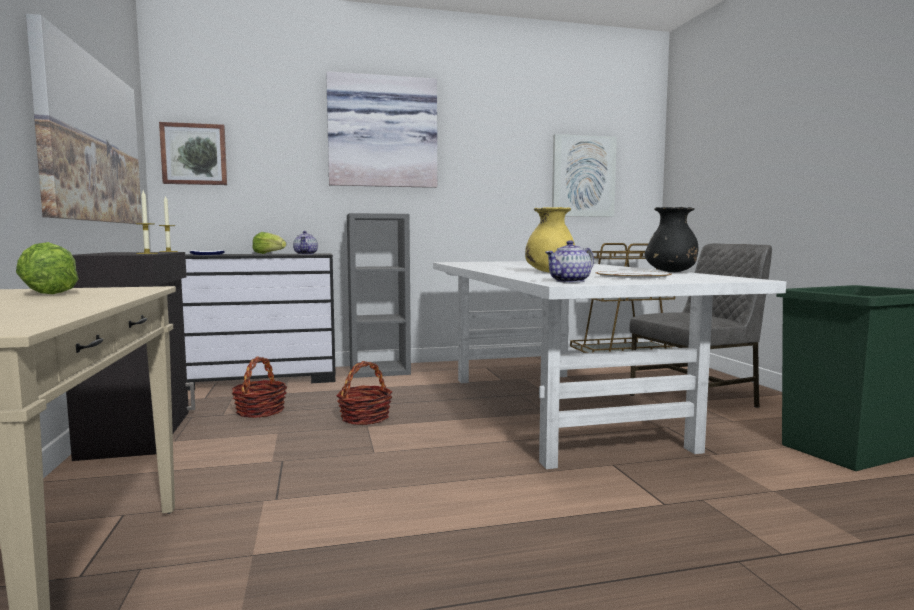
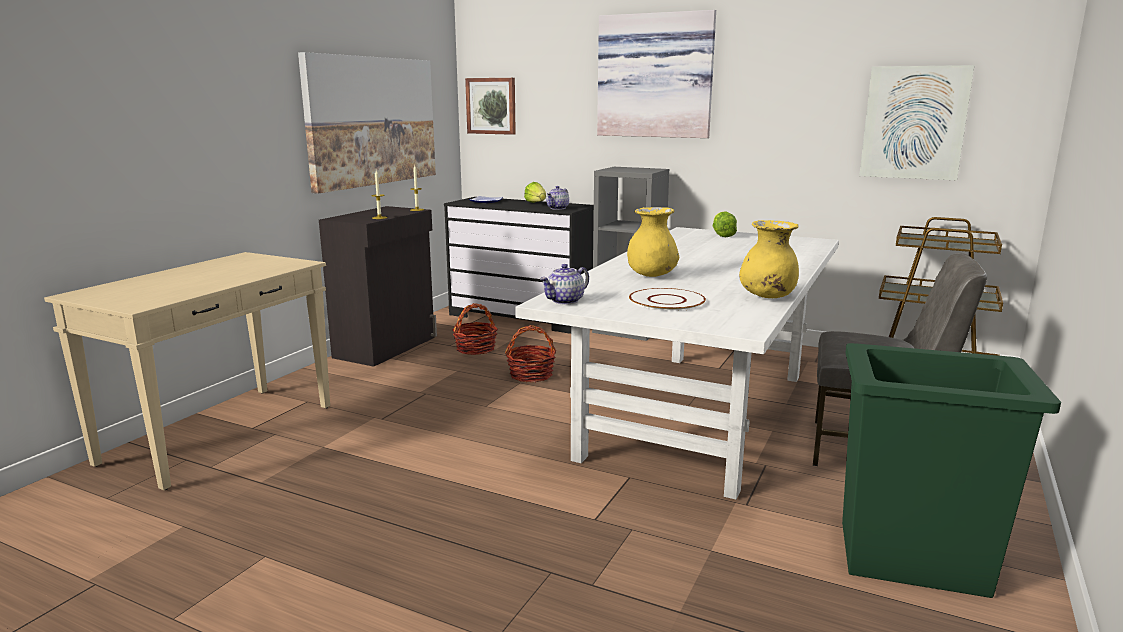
camera: 40 degrees right, 10 degrees up
(48, 293) = (250, 263): lettuce -> lettuce (722, 235)
(570, 281) = (565, 301): teapot -> teapot turned 45 degrees counterclockwise
(671, 272) = (767, 297): black vase -> yellow vase

